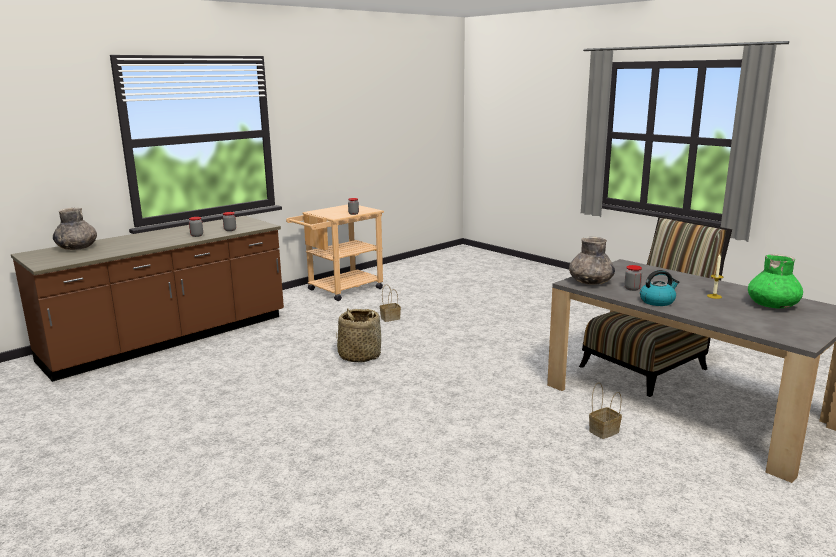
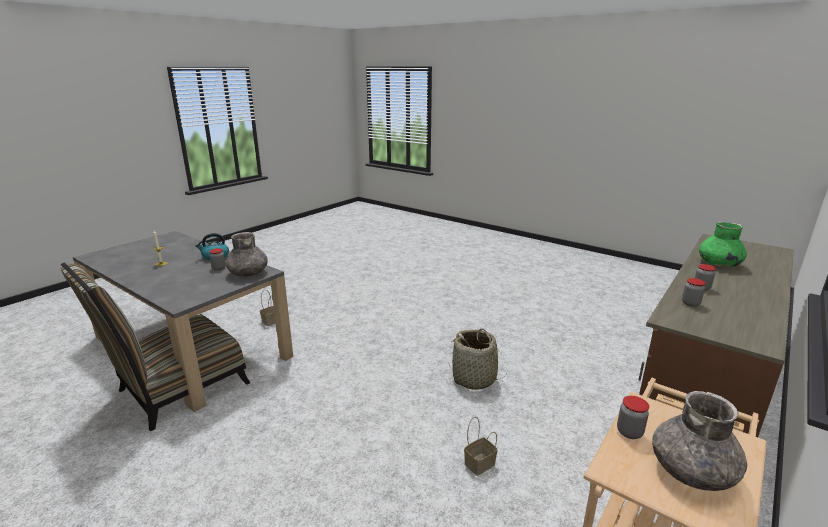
camera: 170 degrees right, 5 degrees up
(77, 248) = (761, 259): grey vase -> grey vase (692, 472)
(773, 305) = (131, 258): green vase -> green vase (718, 264)

